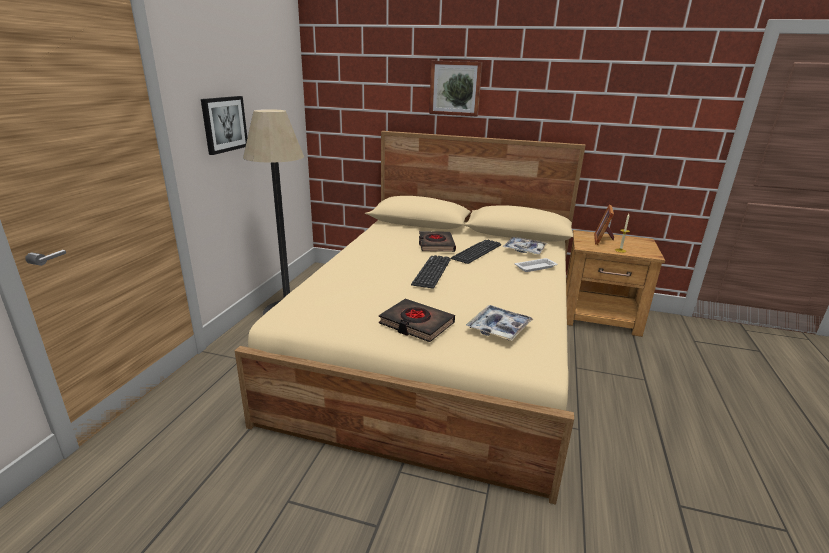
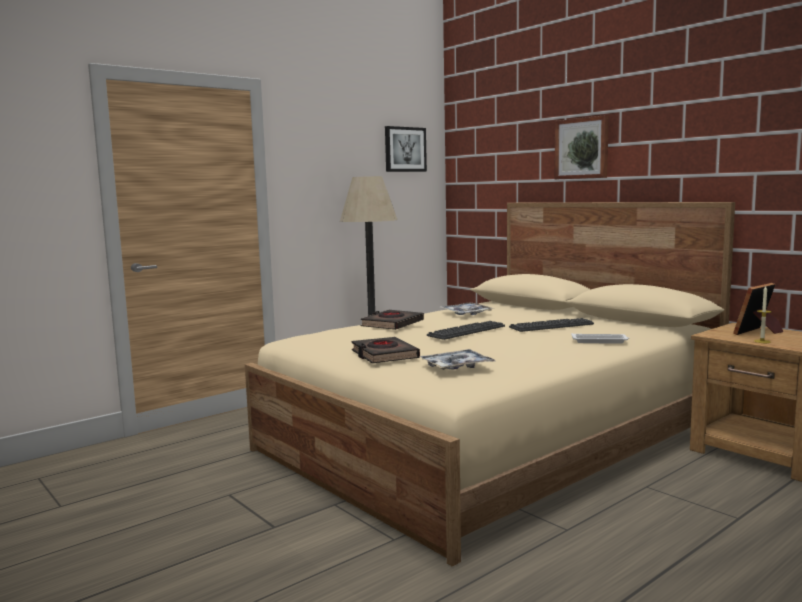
camera: 35 degrees right, 15 degrees down
(224, 124) = (330, 191): picture -> picture (405, 149)
(436, 245) = (513, 318): black book -> black book (392, 324)
(524, 250) = (616, 330): tray -> tray (466, 313)

